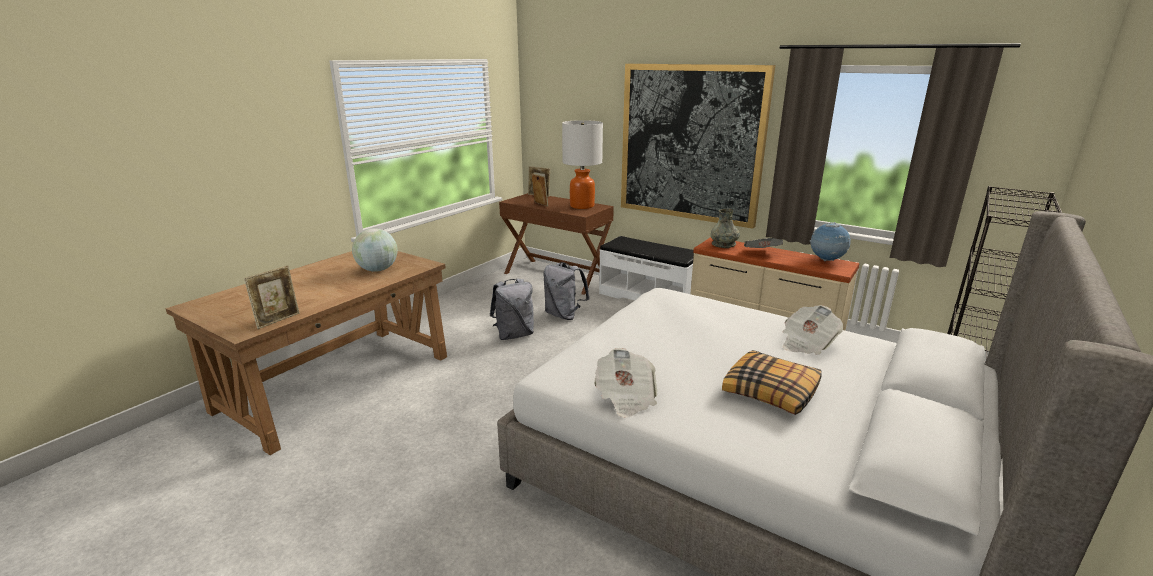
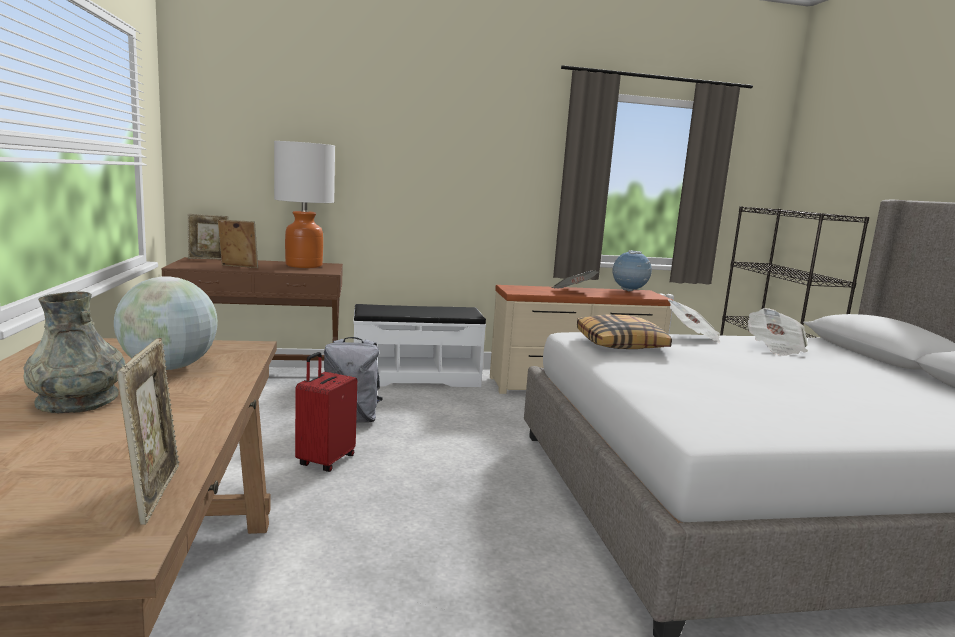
camera: 45 degrees left, 10 degrees down
(514, 335) = (325, 461): grey backpack -> red suitcase
(625, 398) = (810, 427): newspaper -> newspaper (693, 336)
(690, 143) = (453, 175): picture -> none
(723, 244) = (525, 289): grey vase -> grey vase (78, 401)
(771, 391) = (854, 386): pillow -> pillow (621, 344)

